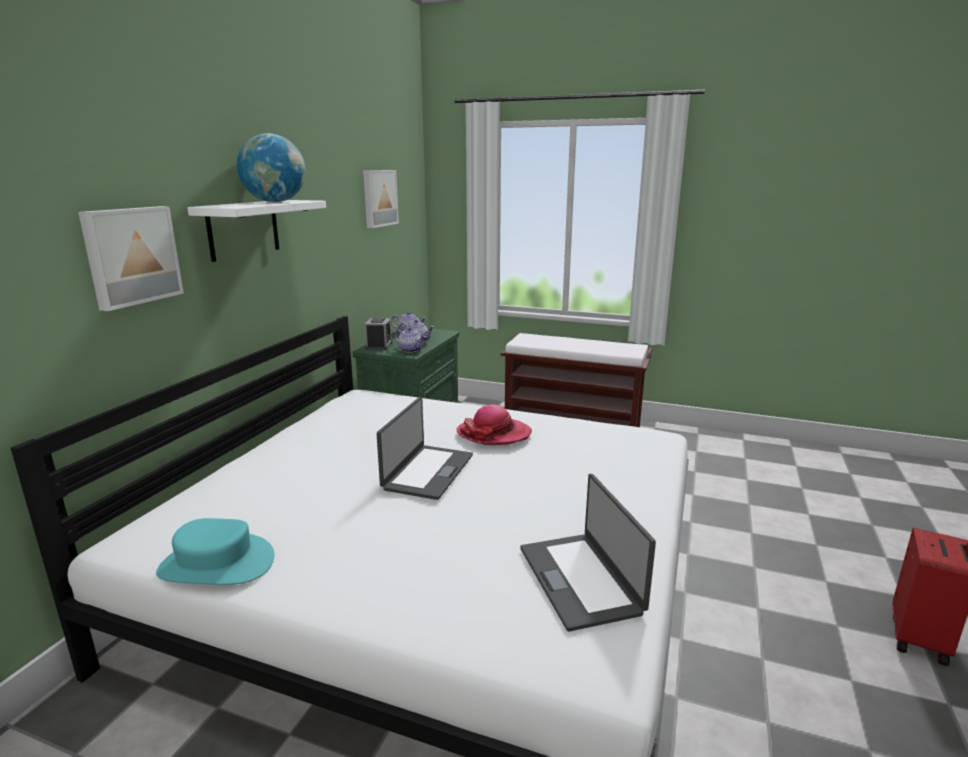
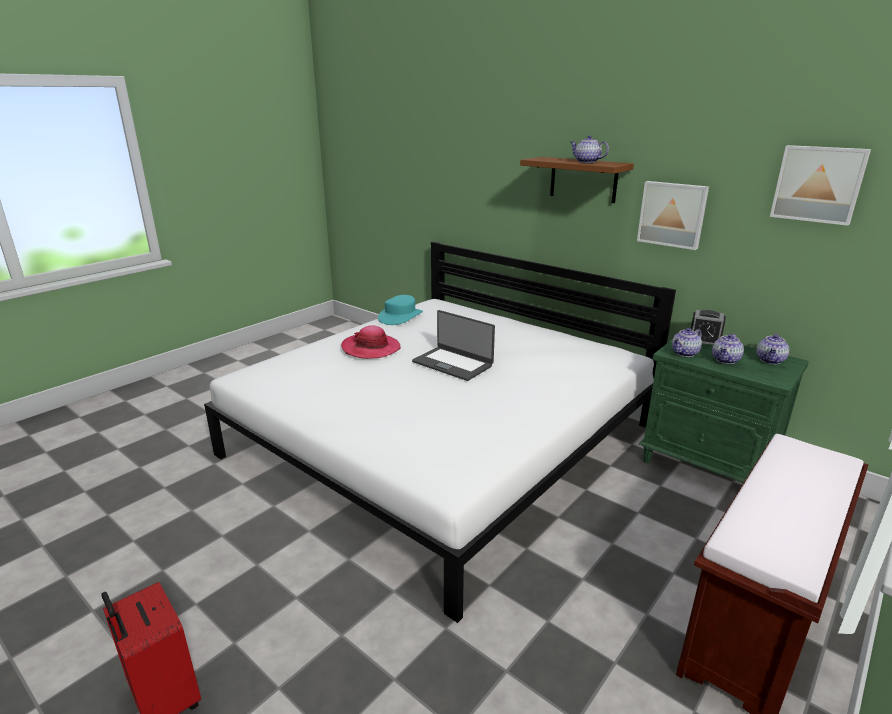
camera: 110 degrees right, 5 degrees up
(131, 256) = (502, 178): picture -> picture (672, 214)
(243, 229) = (583, 179): white shelf -> brown shelf
(275, 202) = (586, 162): globe -> teapot
(494, 434) = (506, 397): hat -> hat (371, 348)
(581, 579) = (297, 386): laptop -> none

